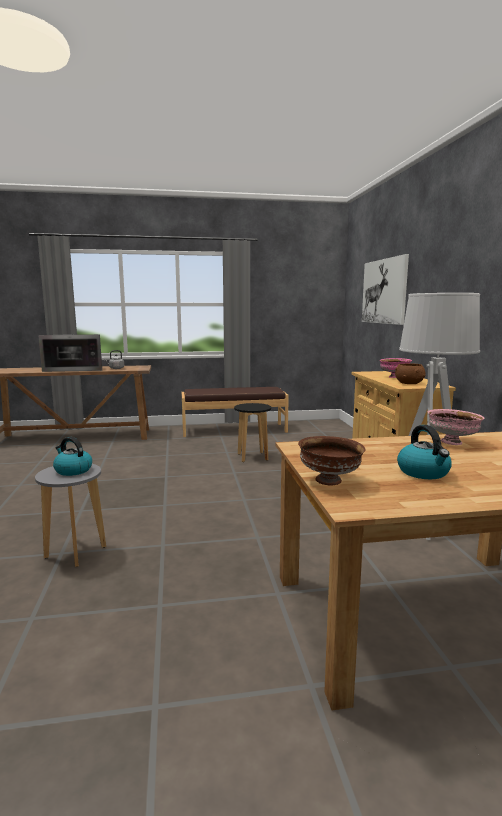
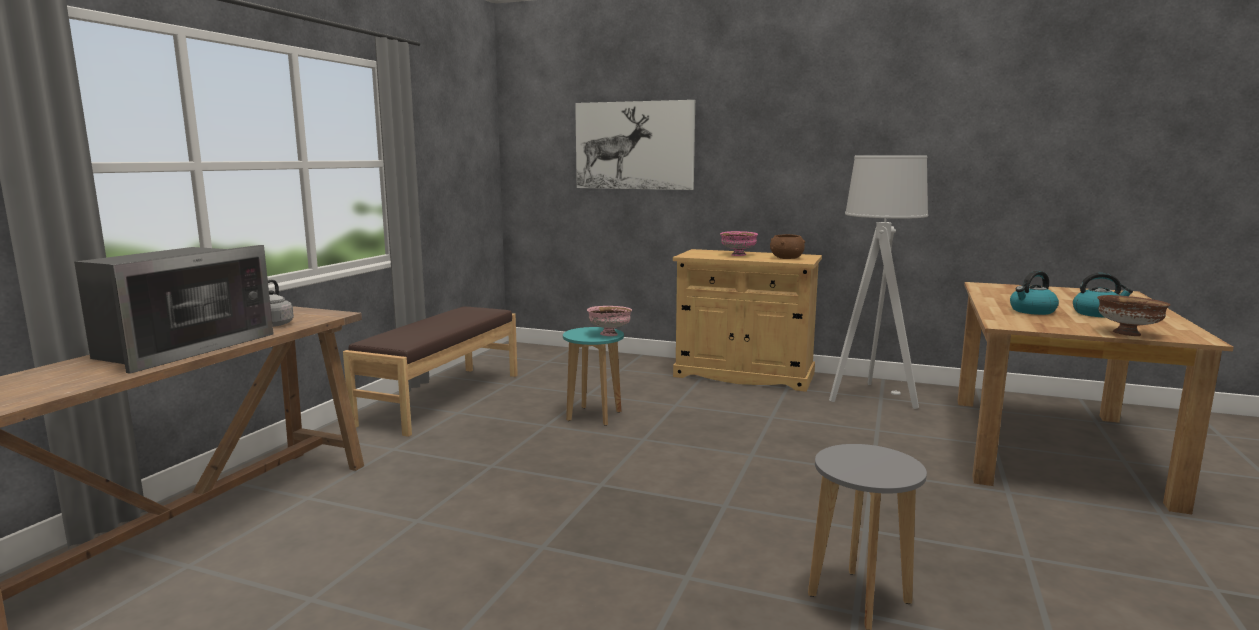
camera: 60 degrees left, 0 degrees up
(72, 470) = (862, 460): kettle -> kettle (1032, 311)
(252, 457) = (594, 416): black stool -> turquoise stool
(452, 442) = (1000, 295): pink bowl -> pink bowl (609, 334)

